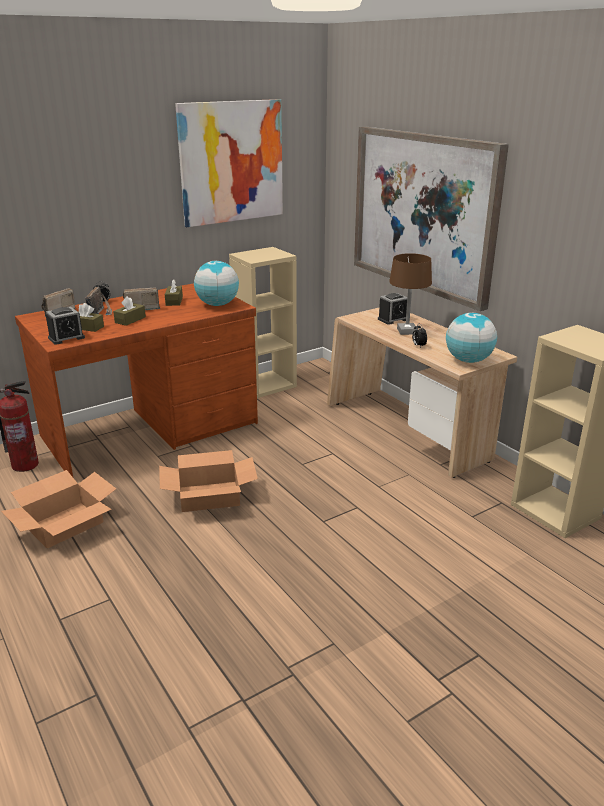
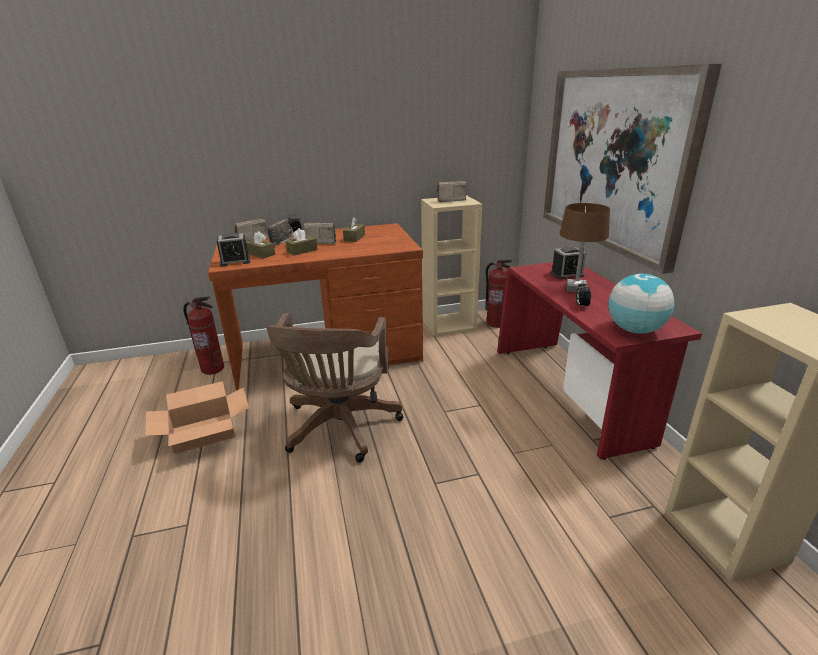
camera: 20 degrees right, 0 degrees up
(209, 496) = (340, 429): cardboard box -> brown office chair
(217, 304) = (389, 244): globe -> none
(231, 162) = (428, 110): picture -> none
(261, 253) = (450, 200): none -> radio
(312, 377) = (496, 323): none -> fire extinguisher
(408, 431) = (570, 393): beige desk -> red desk

